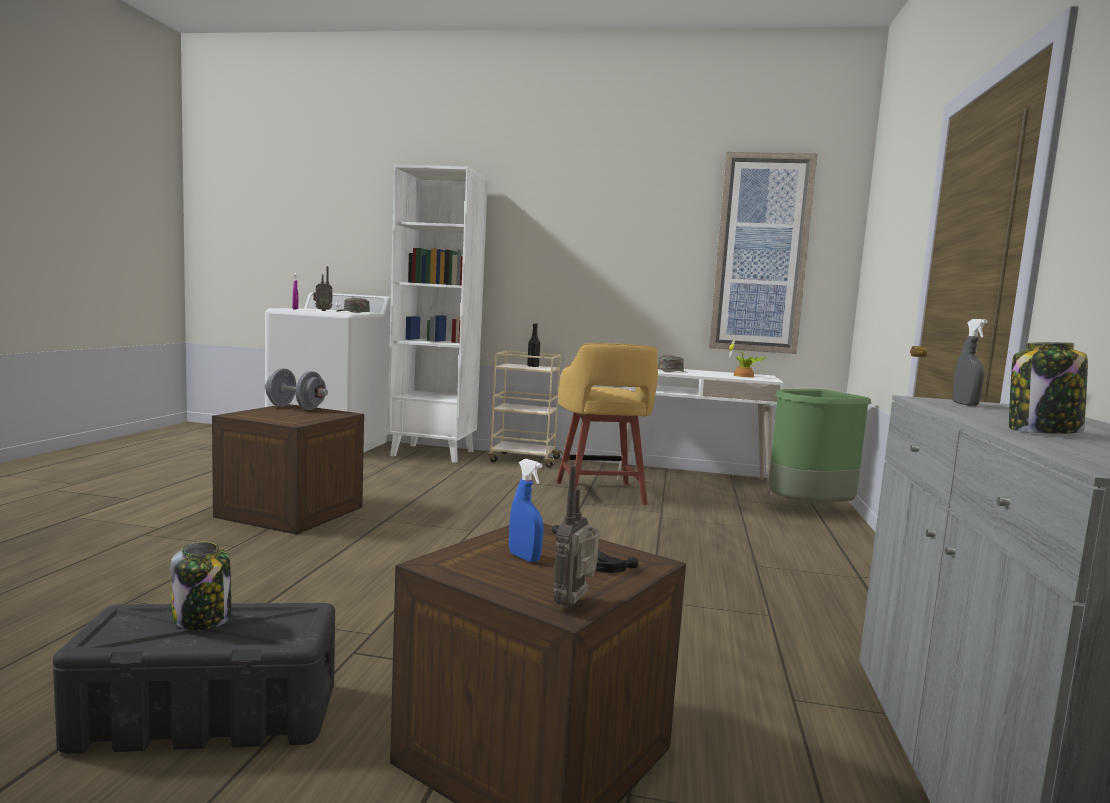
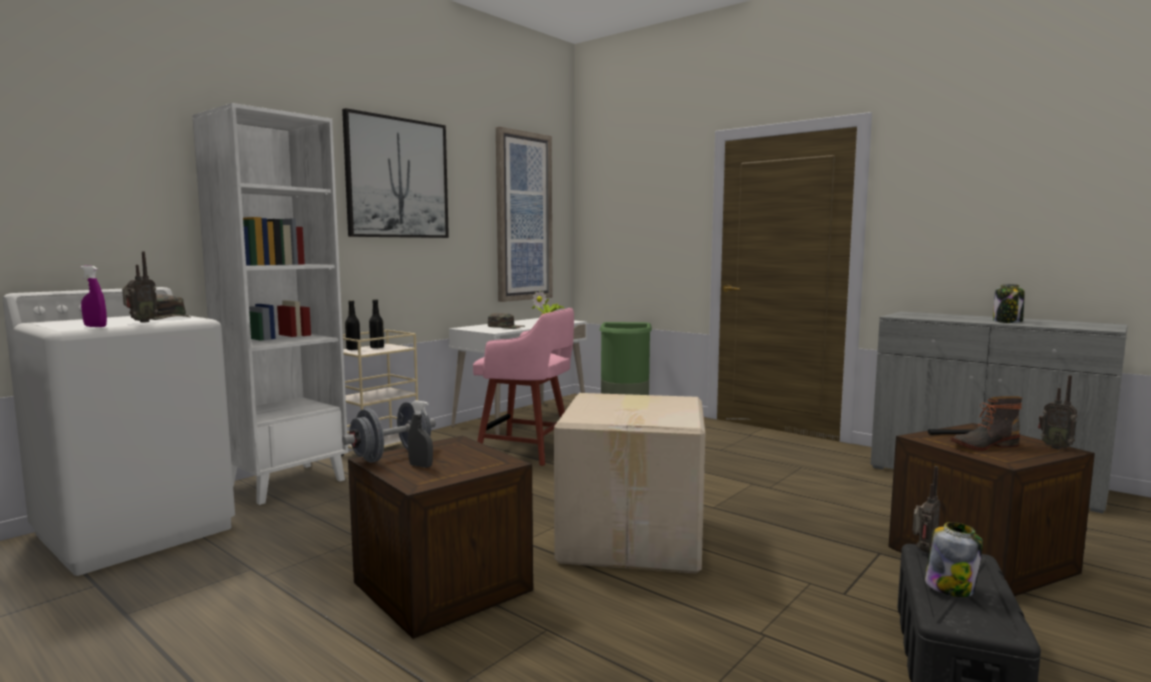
camera: 60 degrees left, 0 degrees up
(307, 609) = (923, 551): none -> radio
(424, 552) = (634, 538): none -> cardboard box
(516, 364) = (353, 349): none -> black bottle
(524, 557) = (983, 445): blue spray bottle -> boot
(590, 215) = (397, 178): none -> picture
(600, 494) = (527, 451): yellow stool -> pink stool
(965, 404) = (913, 316): grey spray bottle -> grey spray bottle (421, 466)

